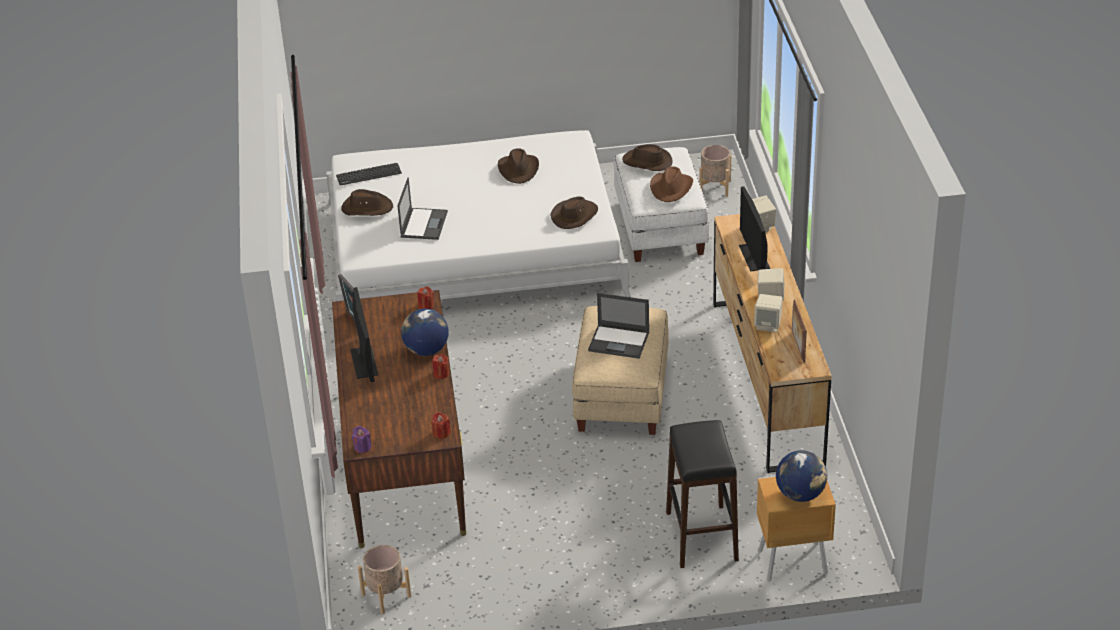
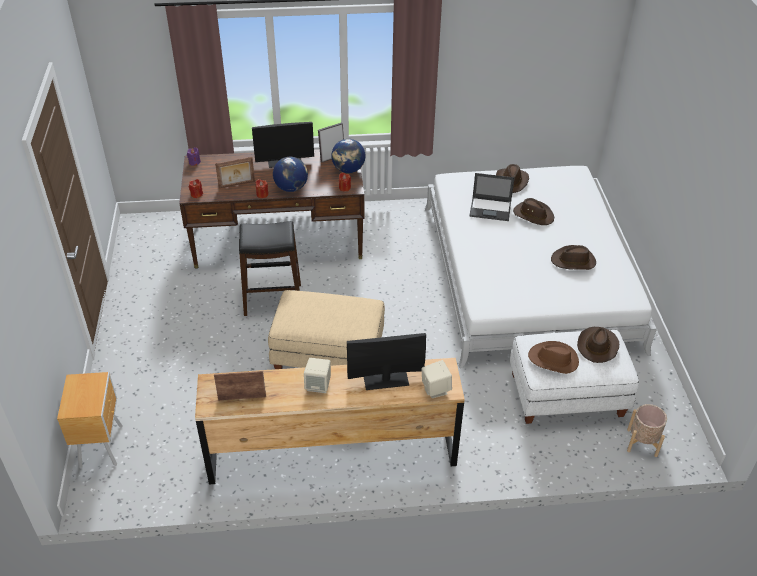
camera: 90 degrees right, 5 degrees up
(369, 175) = (556, 180): keyboard -> none
(386, 595) = (151, 234): beige planter -> none
(419, 399) = (237, 185): none -> picture frame
(574, 215) = (505, 293): brown hat -> brown hat (533, 215)
(619, 342) = (323, 312): laptop -> none
(702, 536) = (150, 392): black stool -> black stool (272, 300)
(768, 325) = (279, 380): beige speaker -> none
(800, 494) = (77, 397): globe -> globe (348, 170)

